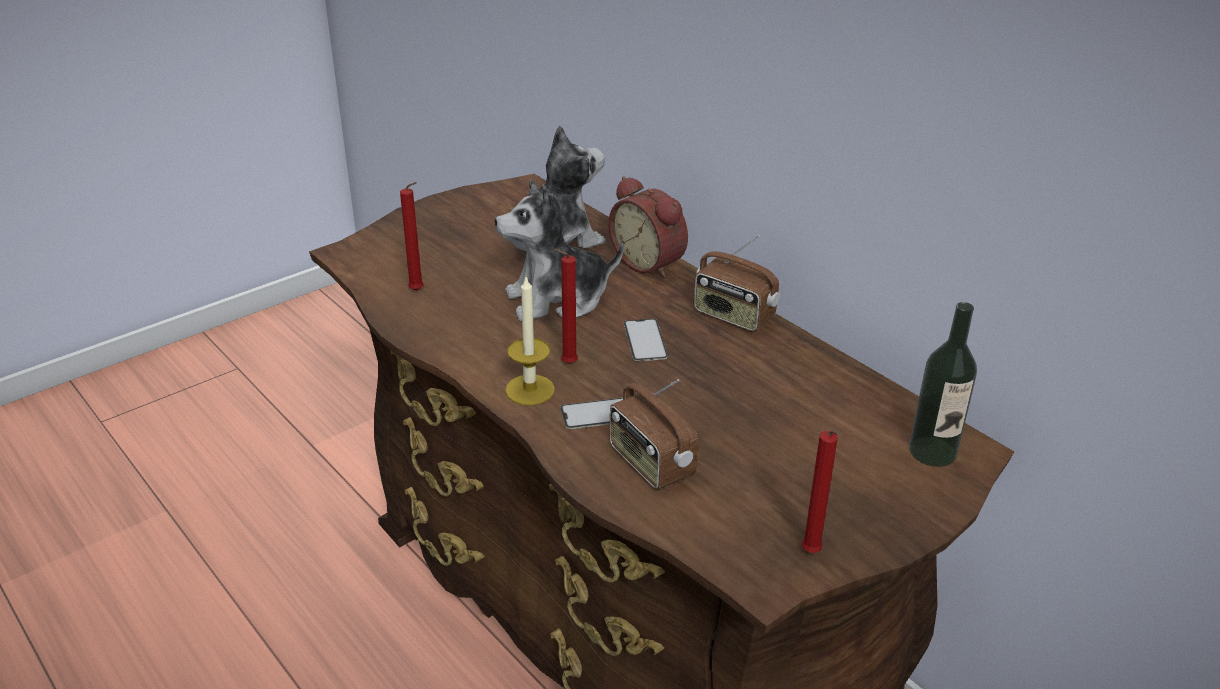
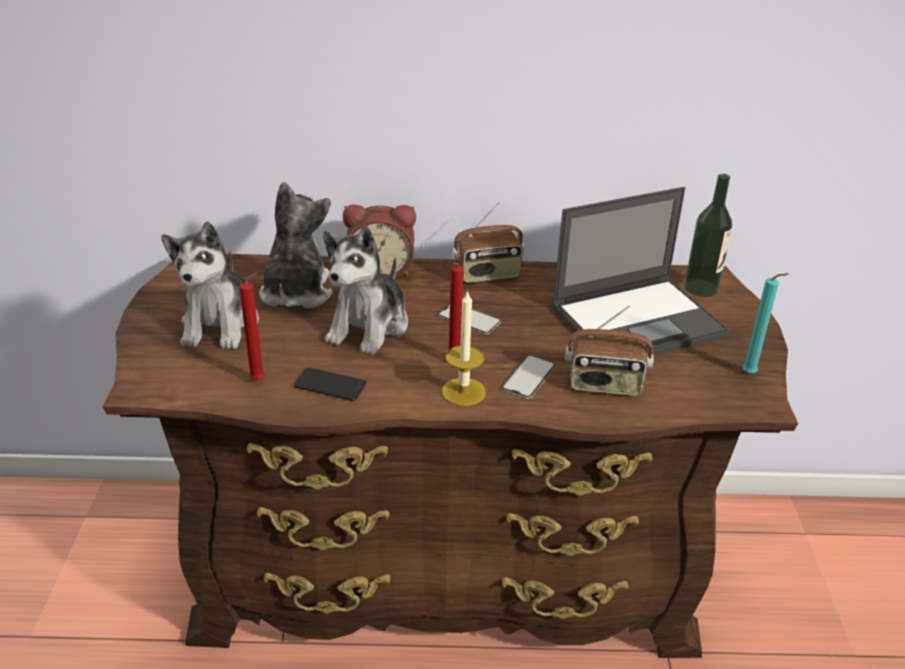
camera: 50 degrees left, 0 degrees up
(452, 323) = (330, 385): none -> phone
(465, 238) = (220, 324): none -> plush toy
(799, 437) = (639, 320): none -> laptop
(811, 554) = (751, 374): red candle -> turquoise candle

